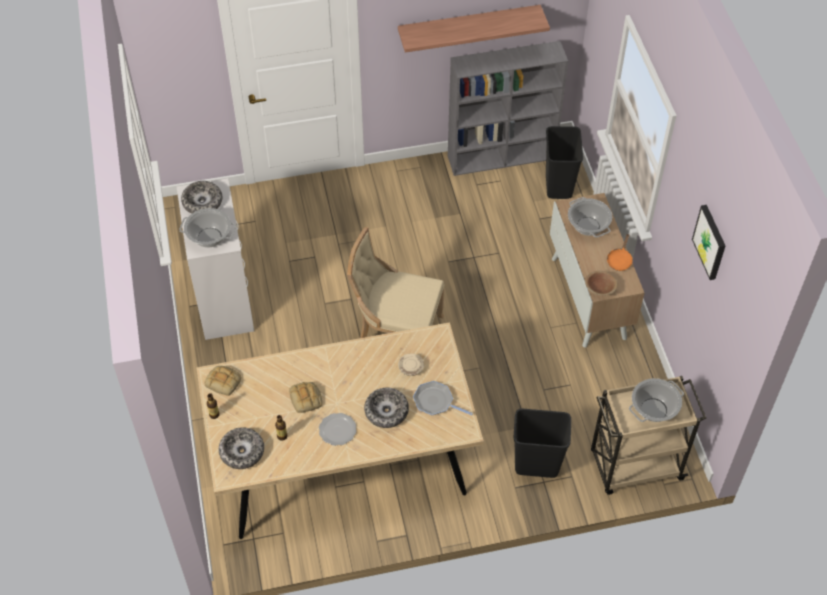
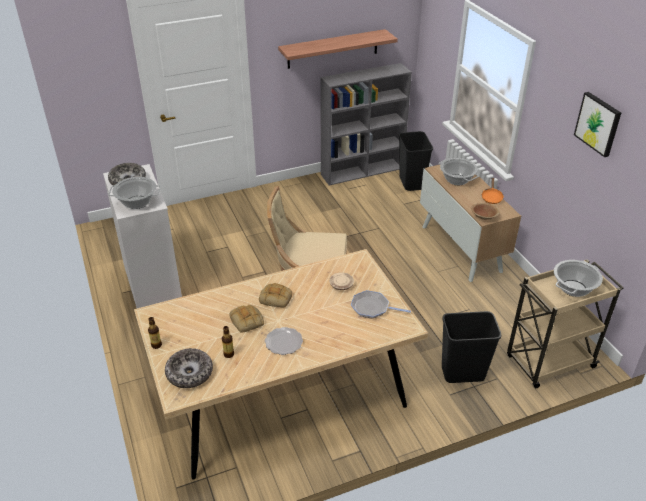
camera: 10 degrees left, 15 degrees down
(224, 382) = (163, 317): bread -> bread (276, 298)
(386, 411) = (328, 321): bowl -> none

